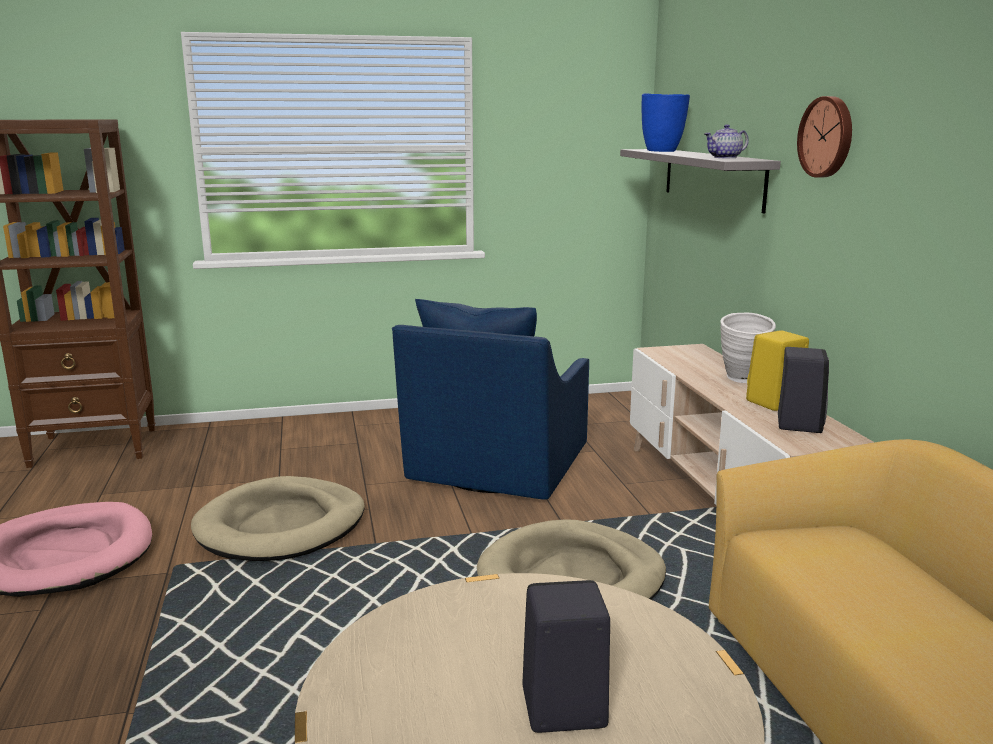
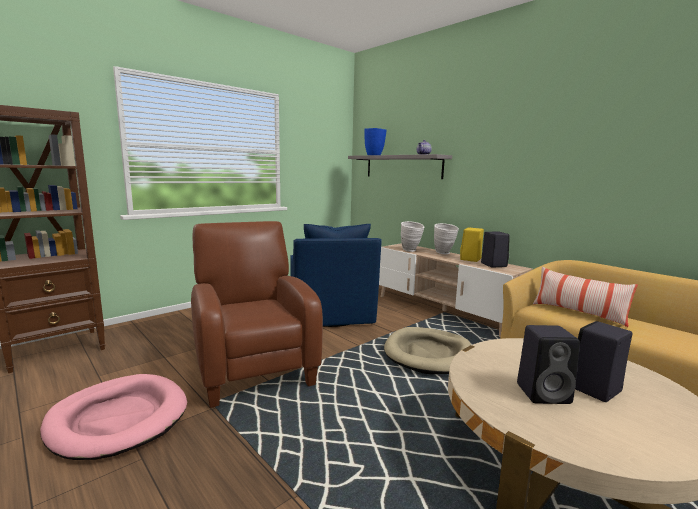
camera: 30 degrees left, 5 degrees down
(281, 526) = (253, 365): beige dog bed -> brown armchair
(462, 684) = (544, 393): none -> black speaker
(681, 365) = (411, 251): none -> white vase
(827, 137) = (483, 143): wall clock -> none
(855, 570) = (578, 313): none -> pillow

